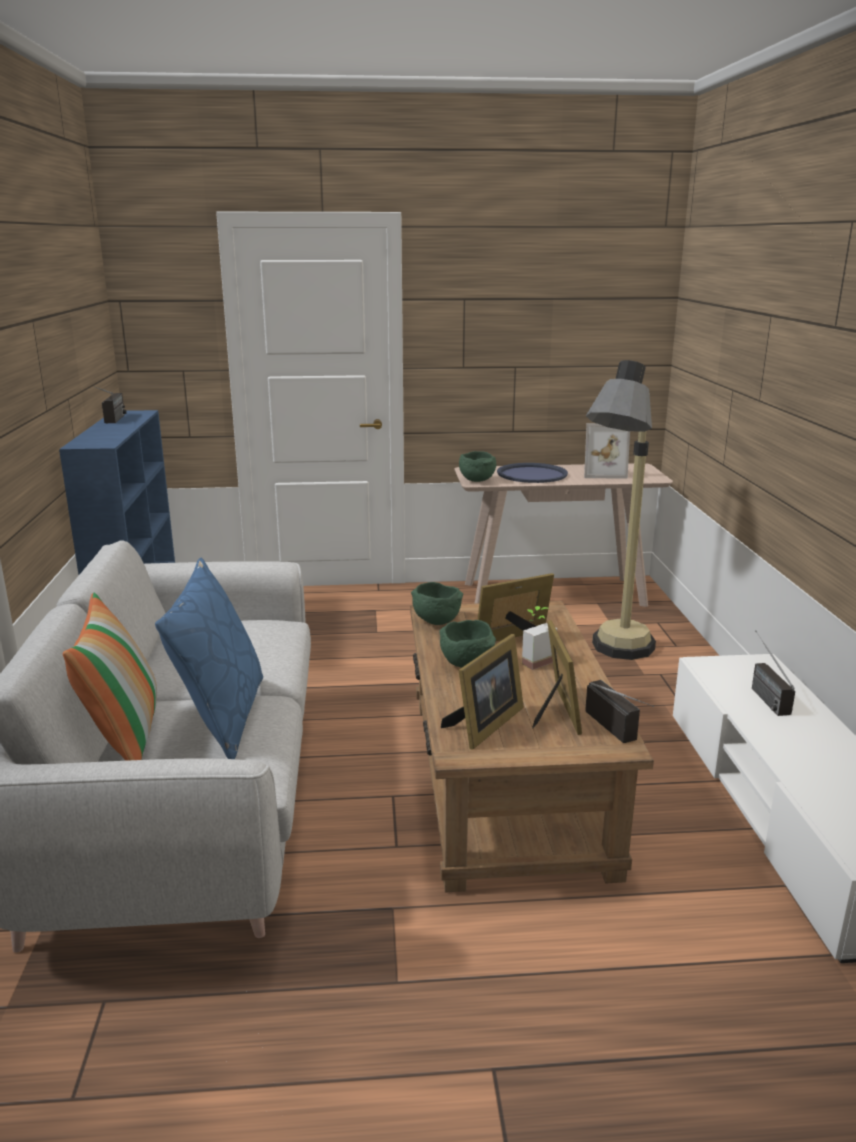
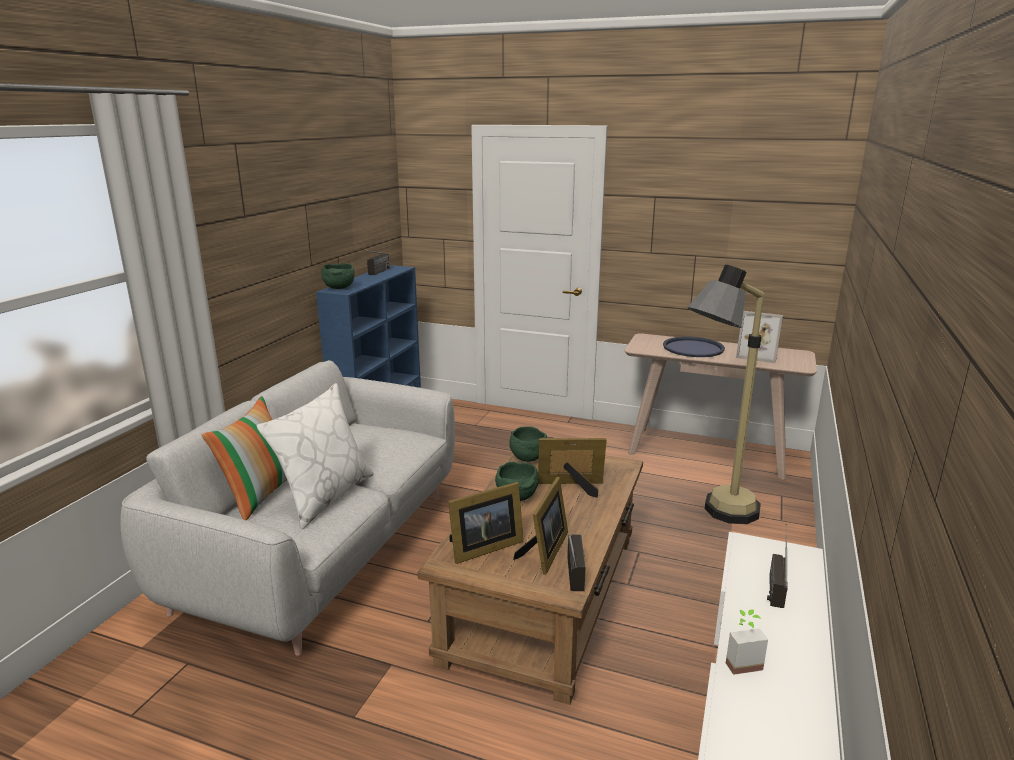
camera: 25 degrees right, 0 degrees up
(221, 717) = (324, 496): blue pillow -> white pillow
(476, 480) = (640, 347): green bowl -> green bowl (339, 288)
(534, 660) = (570, 506): potted plant -> potted plant (740, 661)

